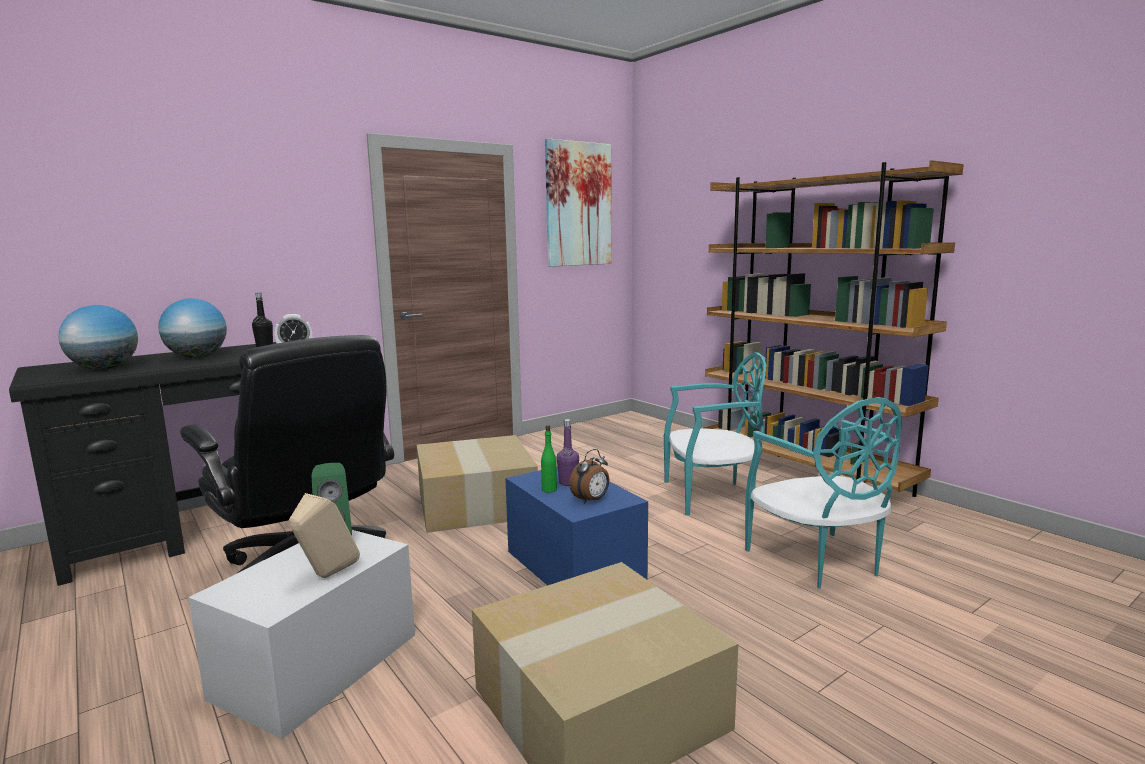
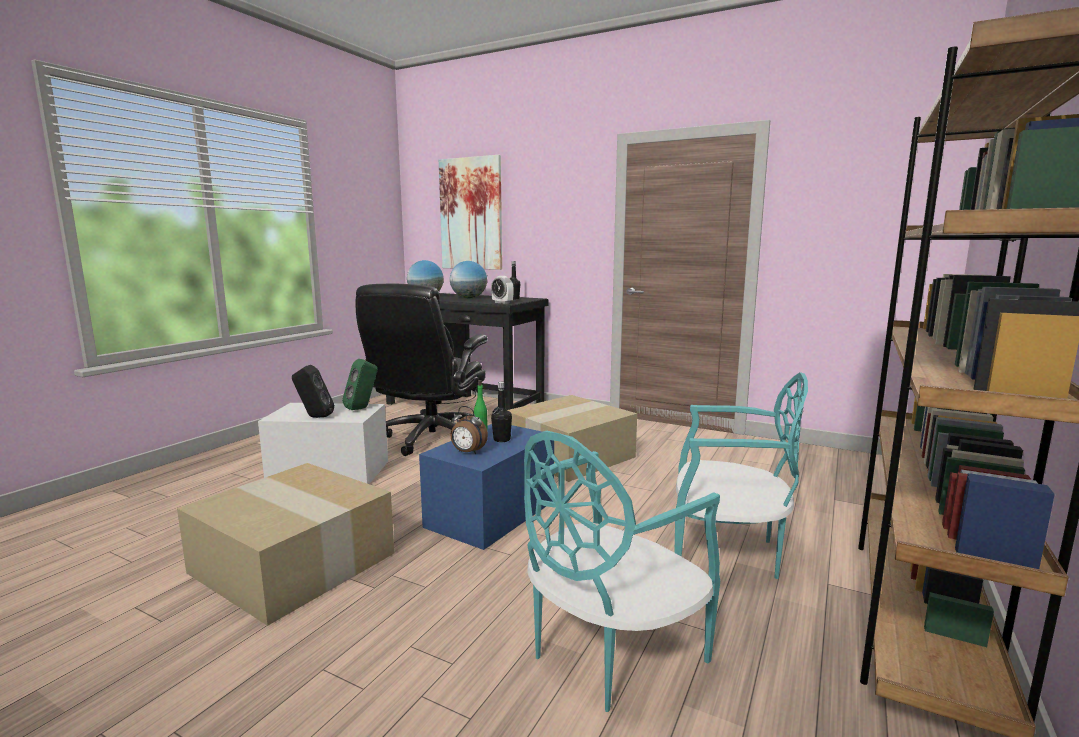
camera: 65 degrees right, 0 degrees up
(326, 577) = (314, 417): beige speaker -> black speaker
(568, 483) = (501, 439): purple bottle -> black bottle
(578, 204) = (865, 179): picture -> picture (471, 214)
(711, 495) = (726, 553): turquoise chair -> turquoise chair turned 45 degrees counterclockwise

